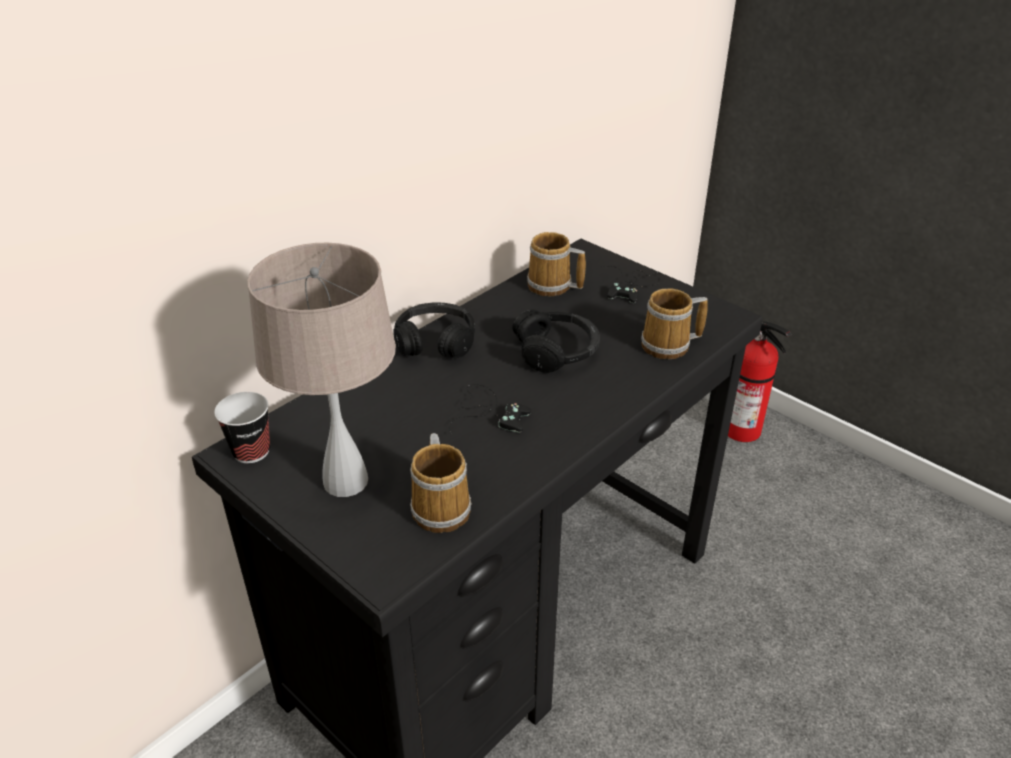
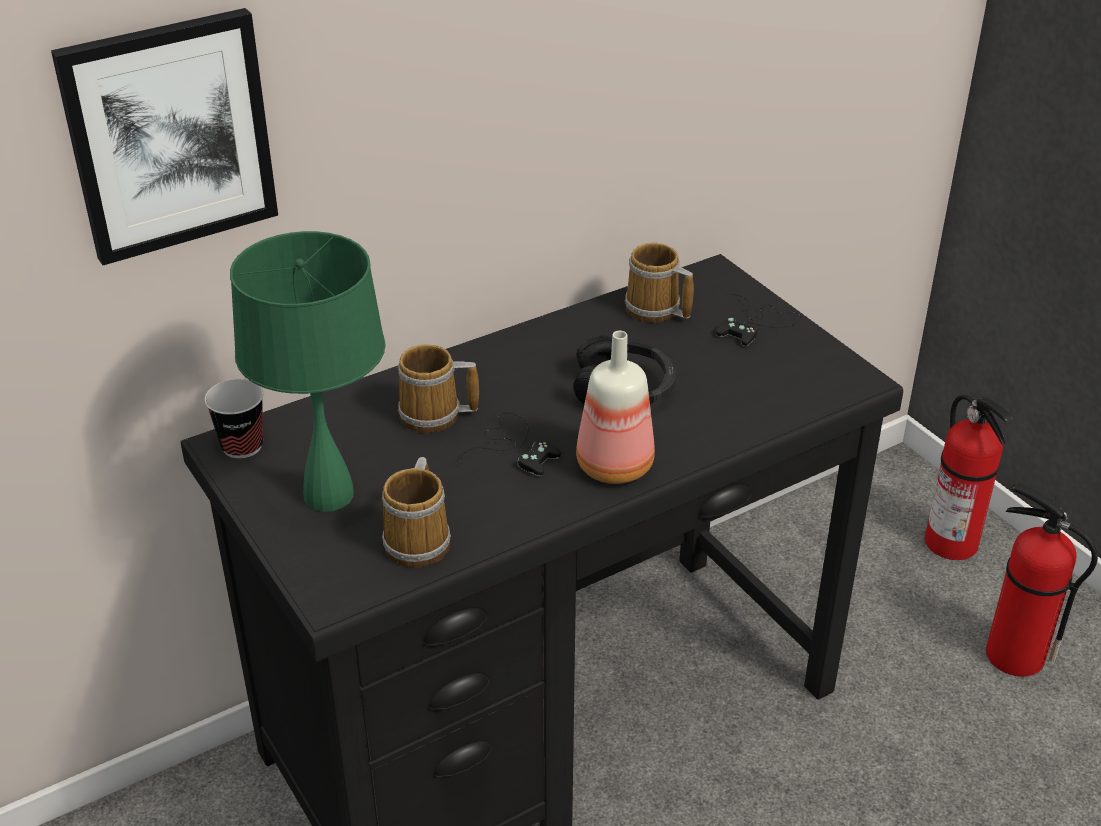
camera: 15 degrees right, 0 degrees up
(155, 171) = (169, 135): none -> picture
(345, 482) = (328, 496): beige table lamp -> green table lamp
(435, 341) = (487, 356): black headphones -> none
(578, 414) = (615, 468): none -> bottle
(669, 346) = (764, 405): mug -> mug (434, 416)
(813, 502) = (1012, 655): none -> fire extinguisher

